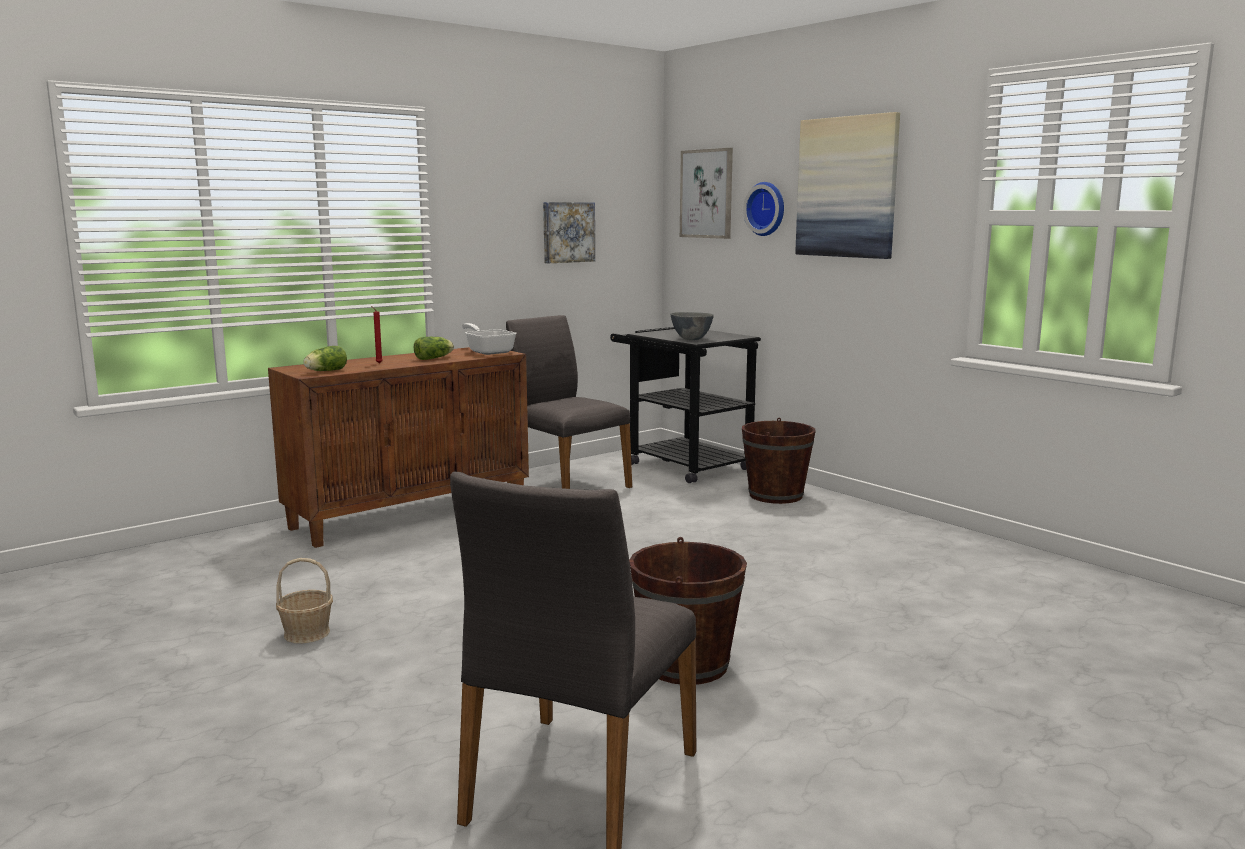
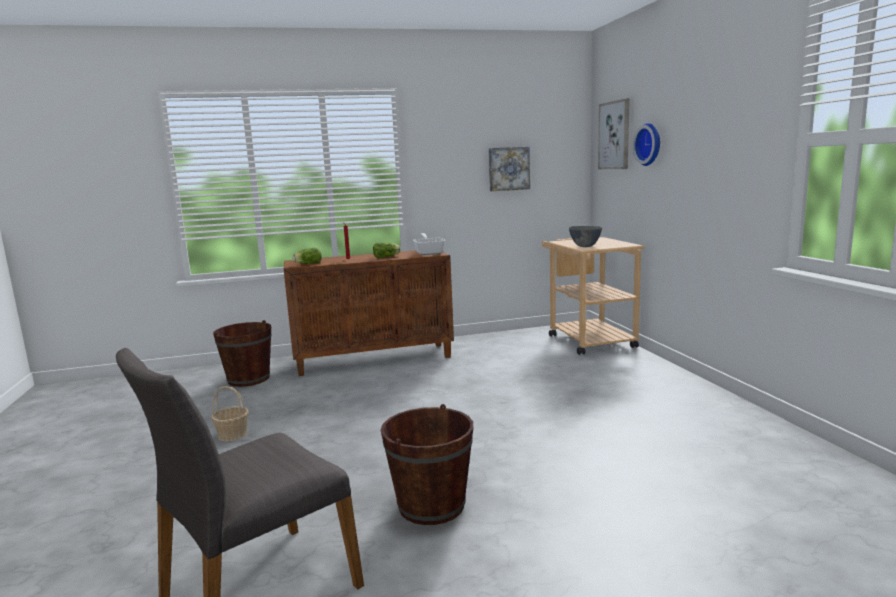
camera: 25 degrees right, 0 degrees up
(566, 485) = (490, 348): grey chair -> none
(681, 464) = (587, 339): black cart -> beige cart
(776, 495) = (637, 371): brown bucket -> brown bucket (249, 379)
(847, 187) = (701, 122): picture -> none

